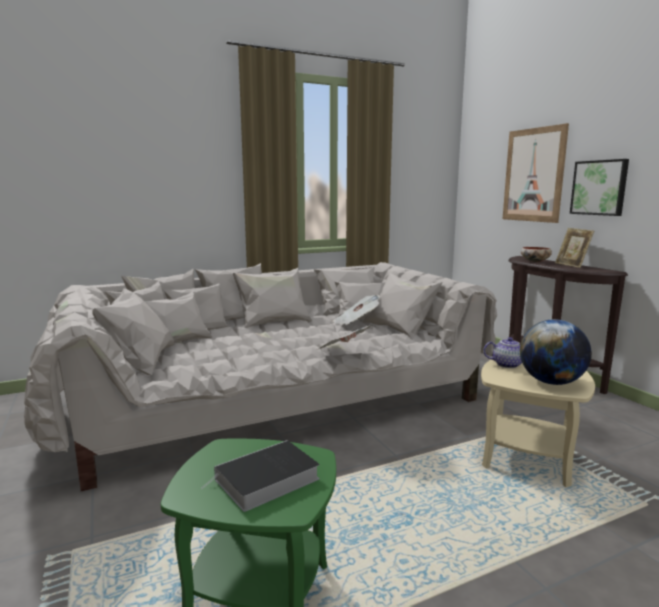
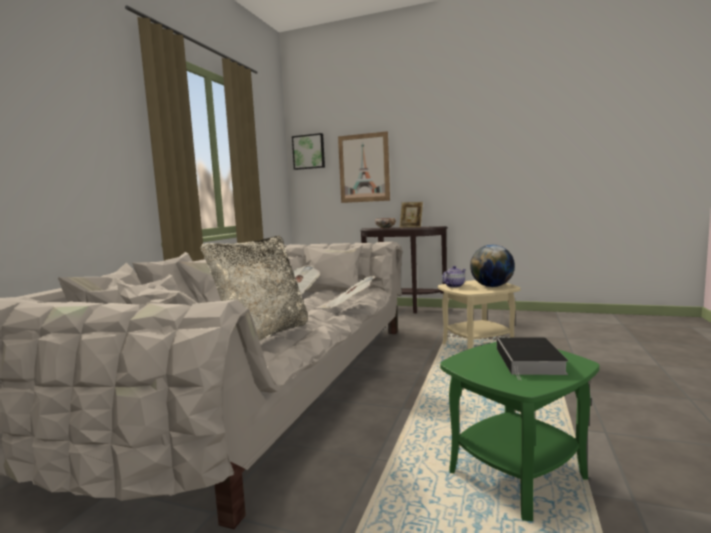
camera: 45 degrees left, 5 degrees down
(222, 358) = (265, 336): none -> beige pillow
(599, 187) = (418, 174): picture -> picture (309, 152)

